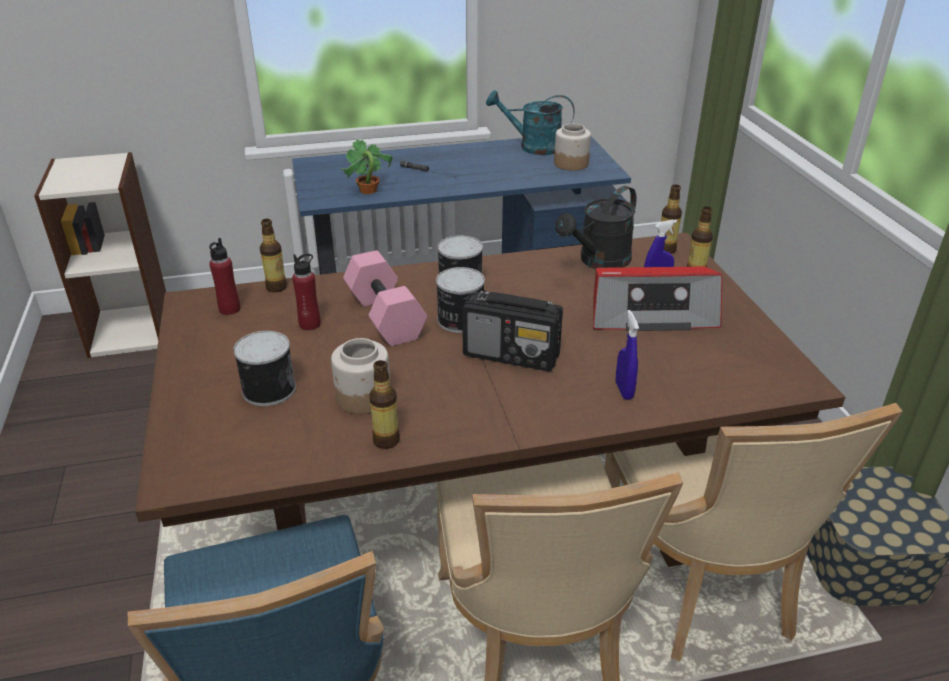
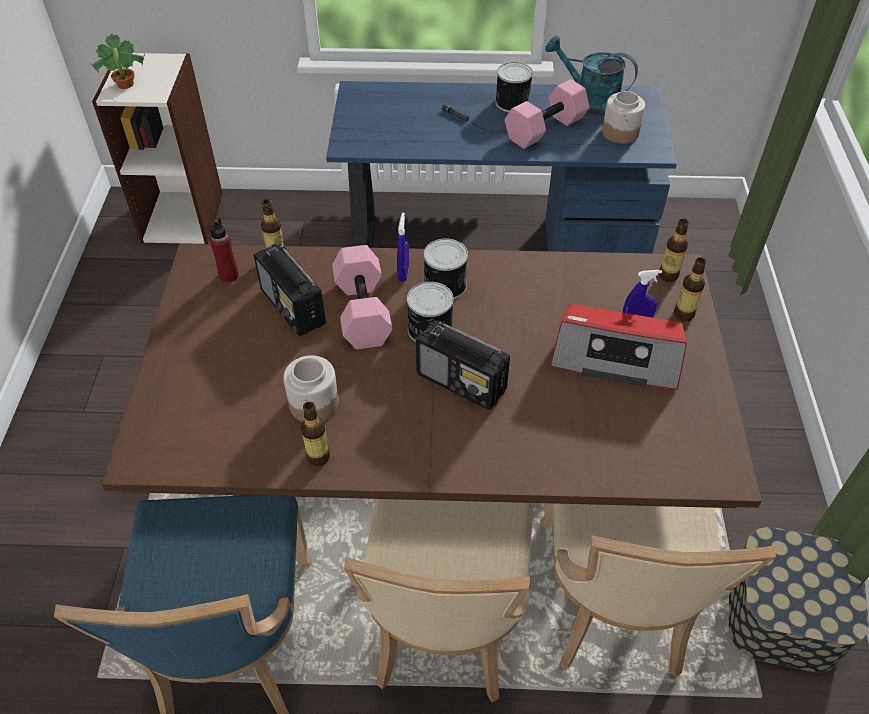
camera: 15 degrees right, 15 degrees up
(267, 389) = (236, 377): can -> can (511, 102)
(310, 324) = (293, 308): red bottle -> radio
(368, 191) = (399, 140): potted plant -> potted plant (125, 84)
(503, 169) = (545, 130): none -> pink dumbbell
(599, 262) = (592, 279): black watering can -> none
(624, 390) = (549, 447): blue spray bottle -> blue spray bottle (403, 273)

